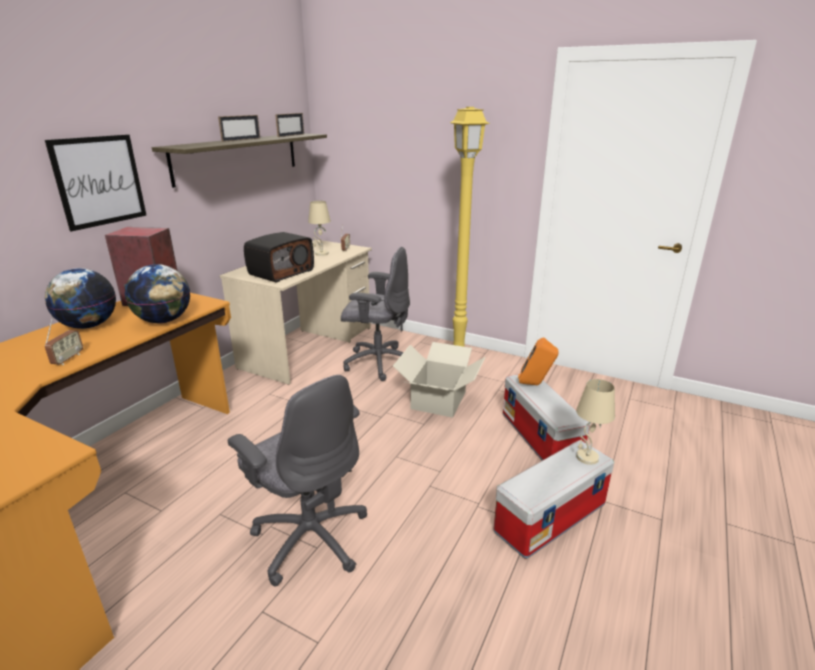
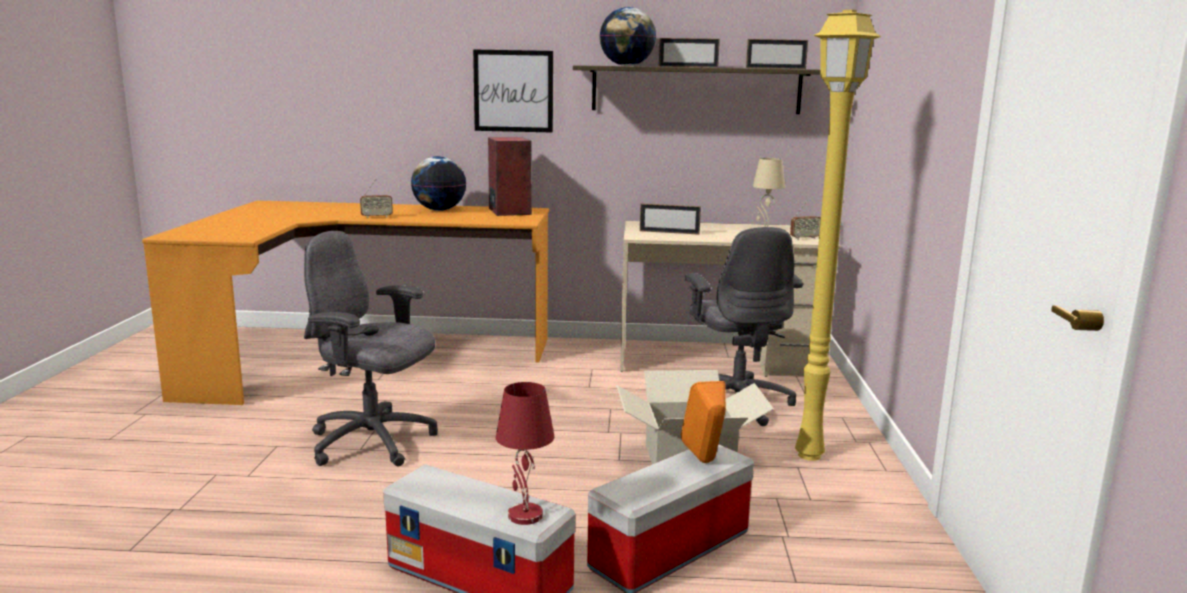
camera: 65 degrees right, 10 degrees down
(164, 321) = (468, 220): globe -> globe (626, 66)
(281, 272) = (669, 232): radio -> picture frame
(310, 537) = (373, 443): grey office chair -> grey office chair turned 90 degrees clockwise
(587, 458) = (524, 515): beige table lamp -> red table lamp

